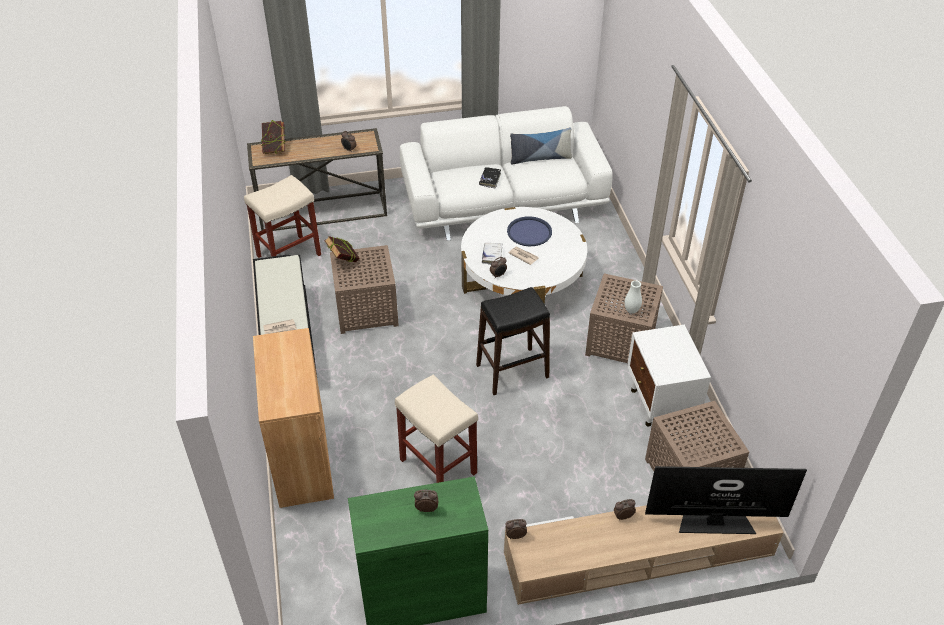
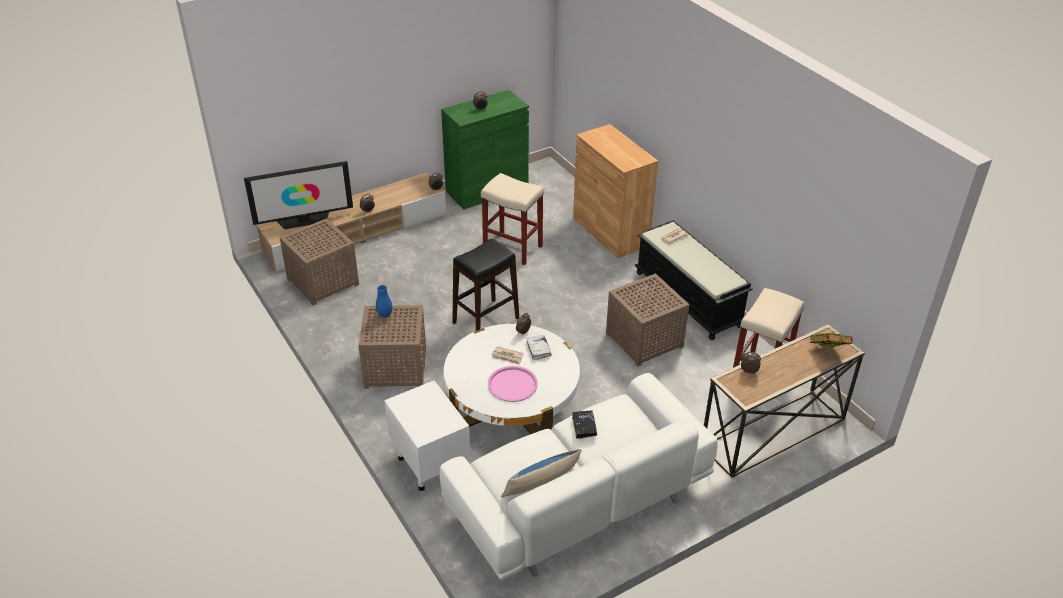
camera: 160 degrees right, 5 degrees down
(343, 261) = (669, 298): book -> none
(529, 232) = (512, 384): blue tray -> pink tray
(631, 310) = (385, 315): white vase -> blue vase
(661, 404) = (350, 324): white nightstand -> white nightstand (429, 464)

